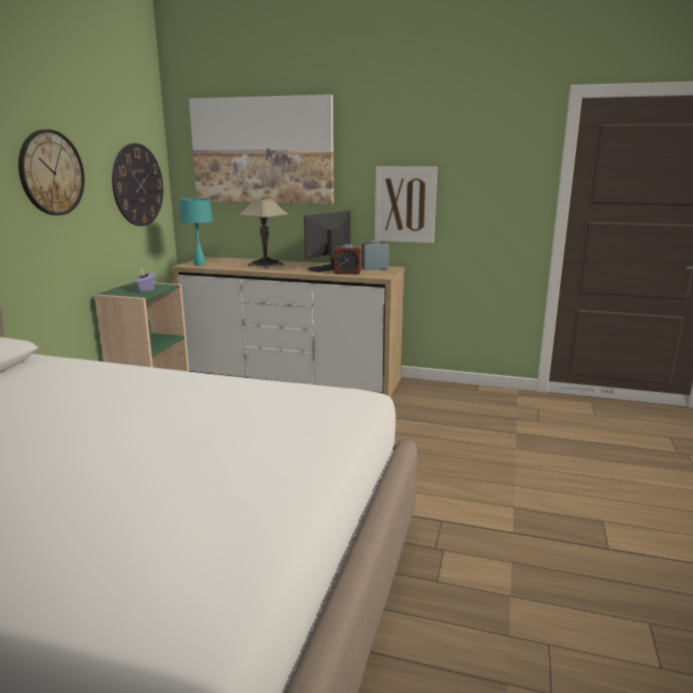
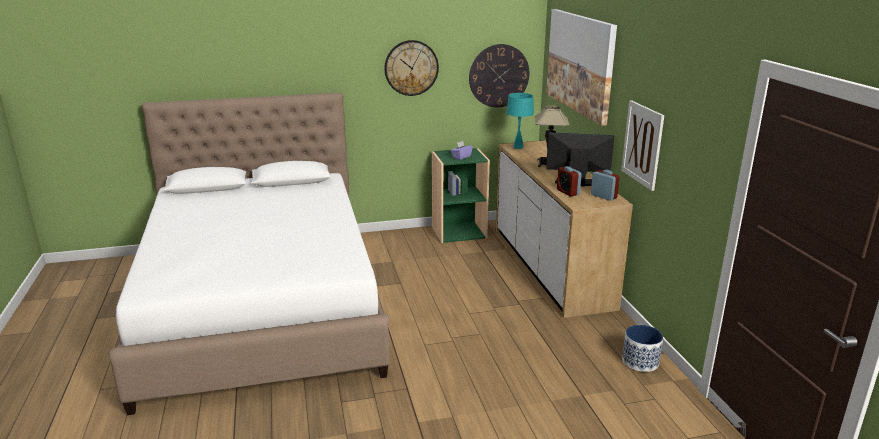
camera: 60 degrees right, 5 degrees up
(483, 396) = (640, 362): none -> planter

